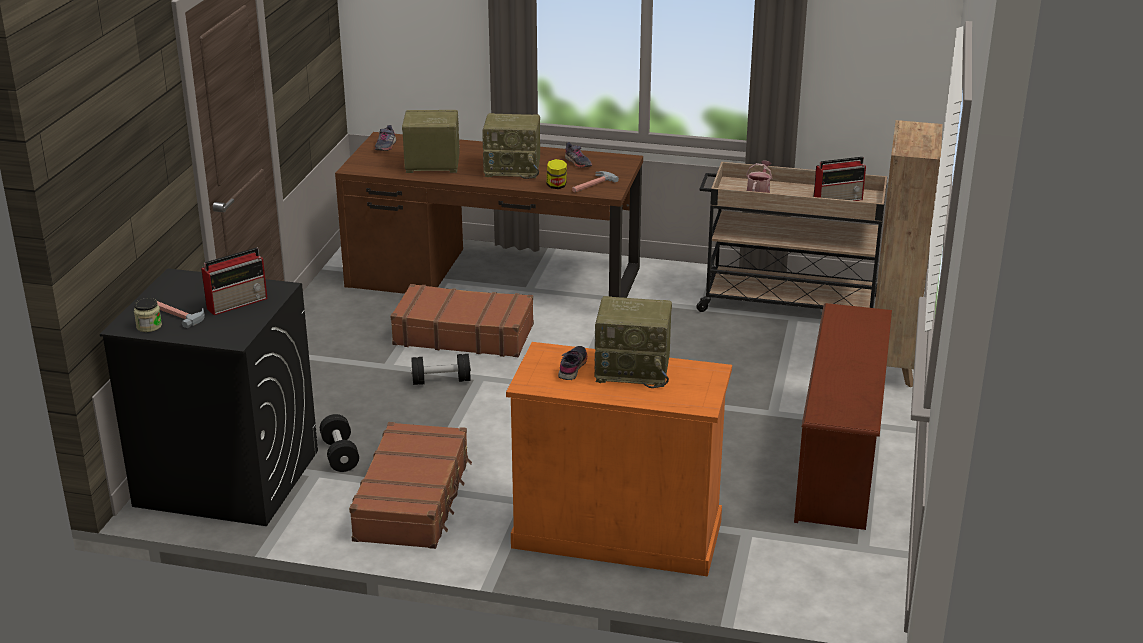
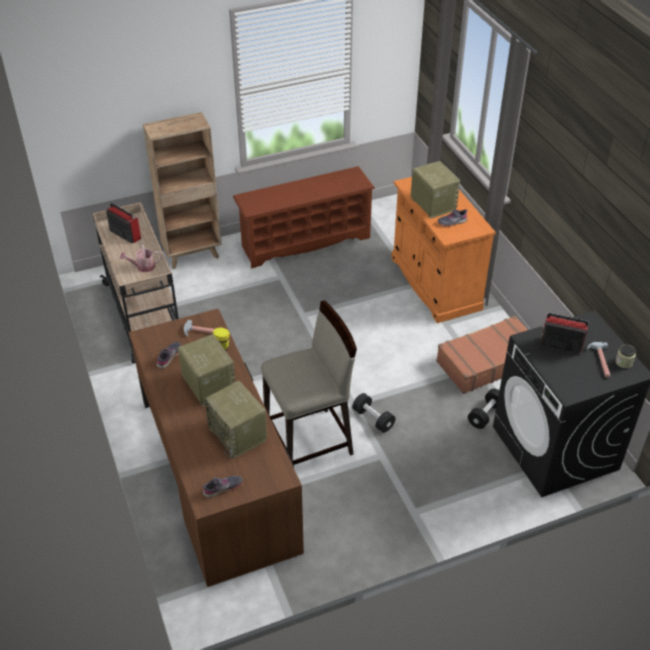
camera: 125 degrees left, 15 degrees up
(463, 334) = (310, 442): brown suitcase -> beige stool

